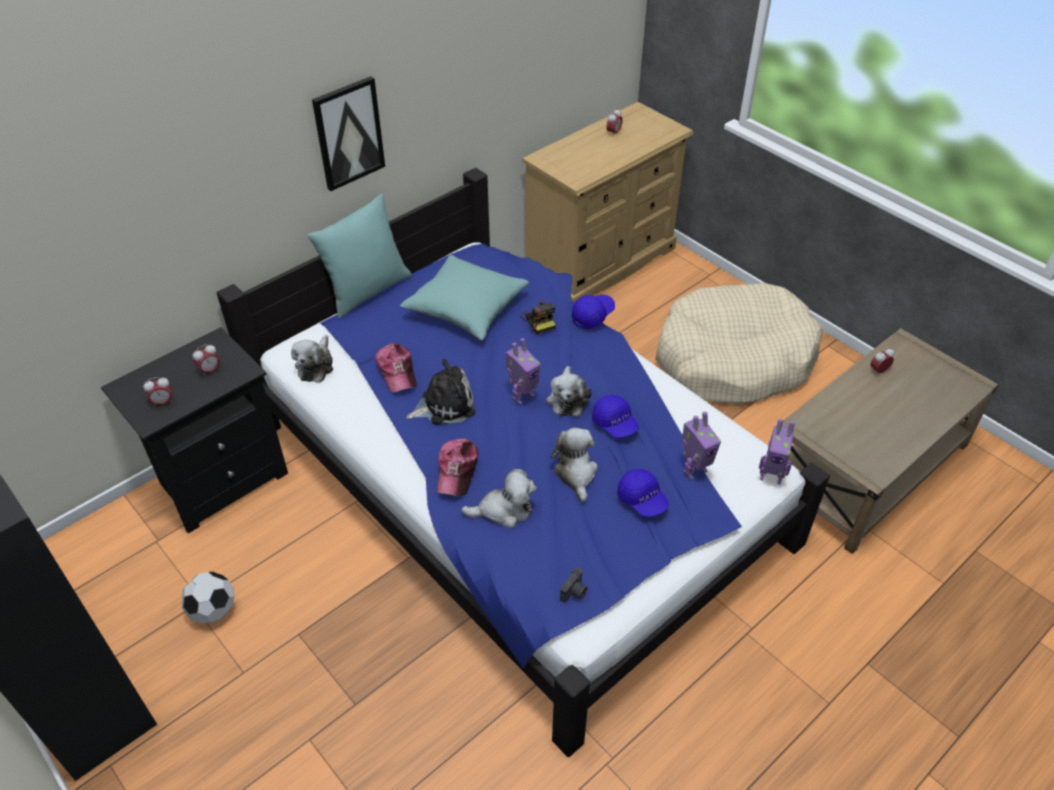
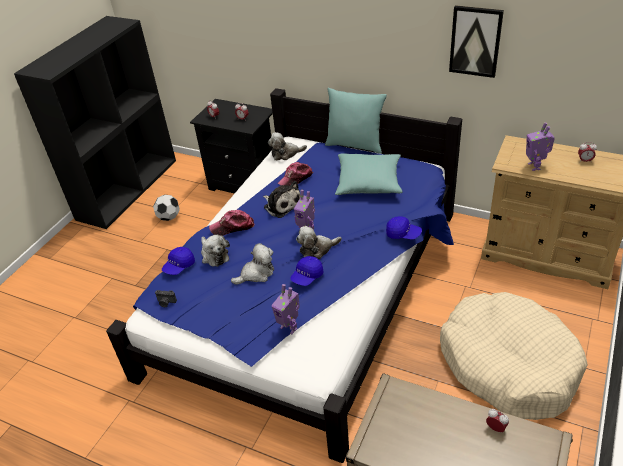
camera: 70 degrees right, 5 degrees down
(348, 133) = (371, 44): picture -> picture (475, 41)
(538, 320) = (379, 213): camera -> none
(642, 500) = (248, 309): blue cap -> blue cap (179, 266)
(771, 476) = (311, 373): toy robot -> toy robot (535, 166)

